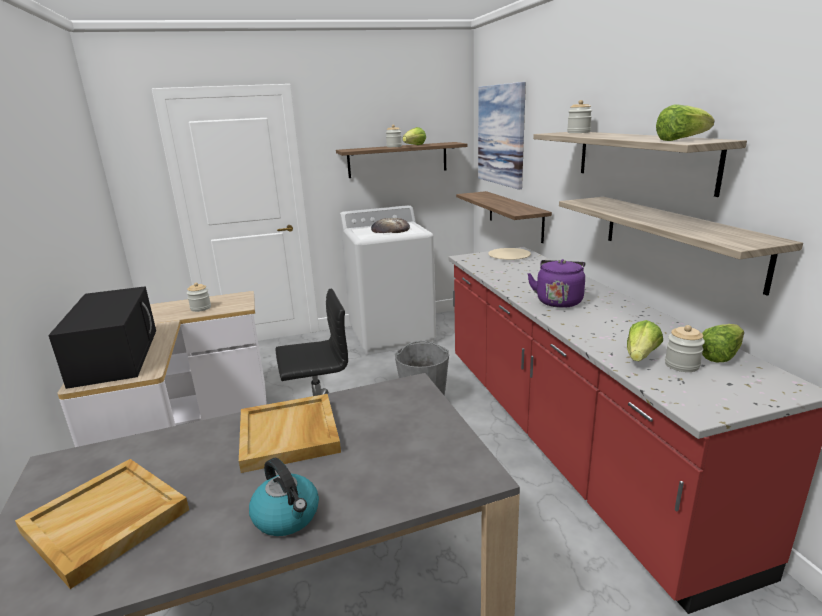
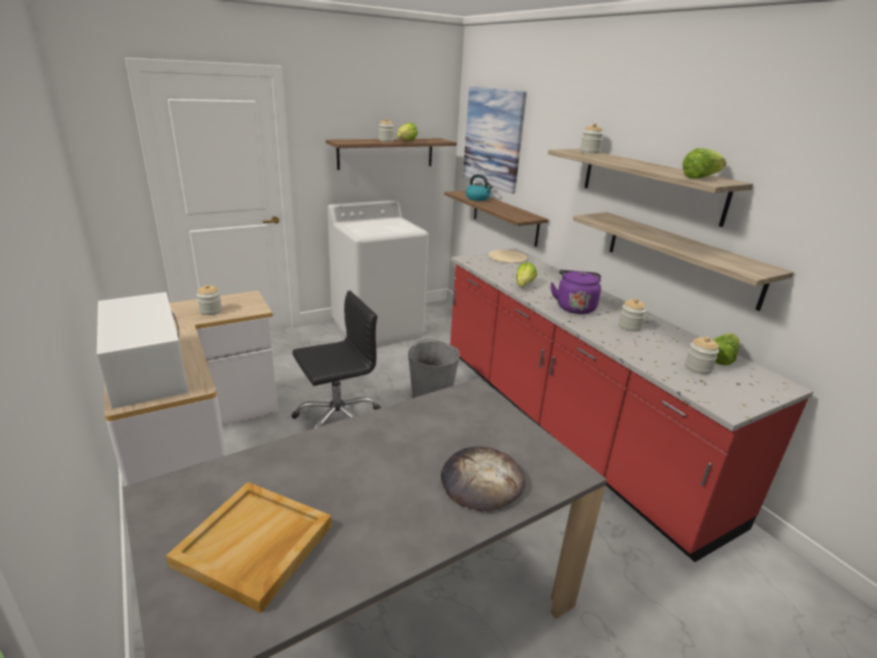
camera: 15 degrees left, 5 degrees up
(115, 355) = (146, 368): black microwave -> white microwave
(287, 516) = (428, 523): kettle -> kettle (478, 198)
(290, 435) = (386, 446): beige tray -> none
(390, 230) = (383, 226): bread -> bread (481, 481)
(615, 320) = (629, 327): none -> jar
(641, 356) = (664, 361): lettuce -> lettuce (524, 285)

